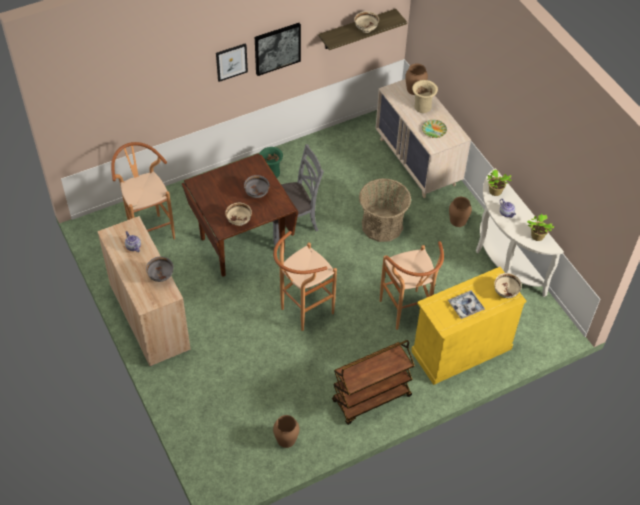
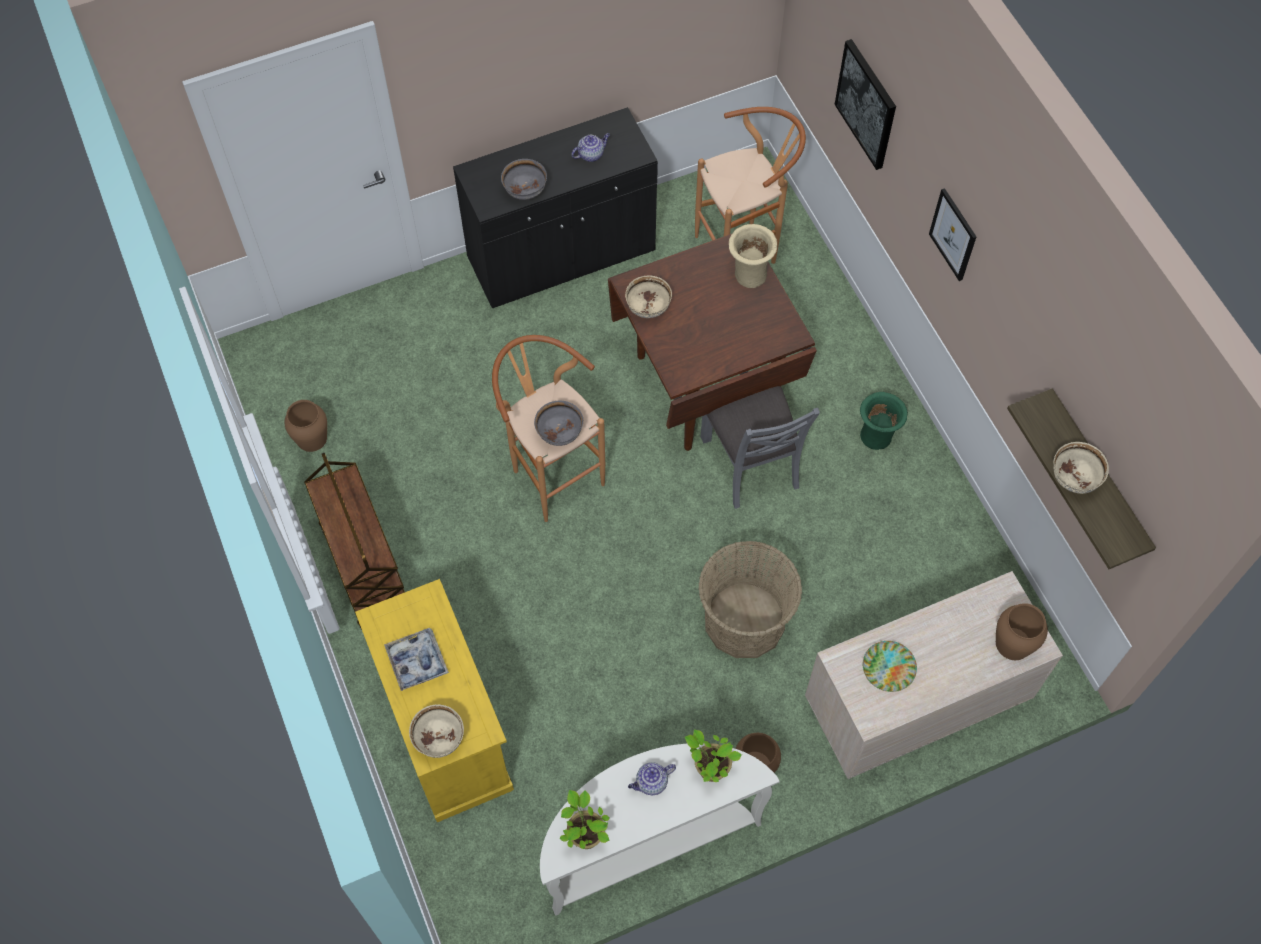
camera: 95 degrees right, 10 degrees up
(149, 317) = (561, 255): beige cabinet -> black cabinet
(257, 194) = (711, 338): grey bowl -> grey bowl (560, 435)
(277, 48) = (1003, 314): picture -> picture (867, 104)
(407, 314) = (534, 643): brown stool -> none
(422, 108) = (955, 652): beige vase -> beige vase (748, 274)

